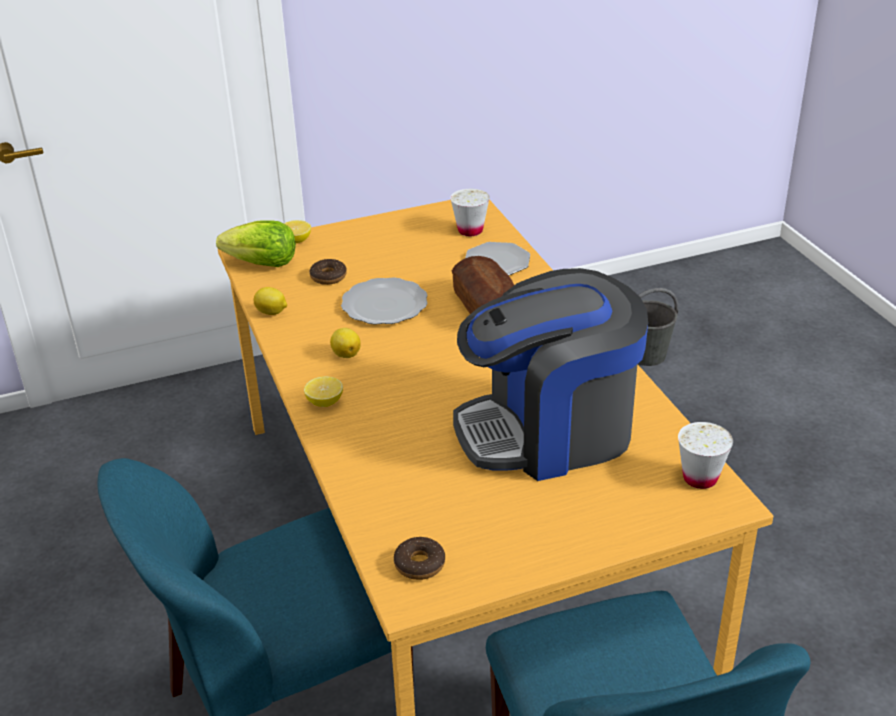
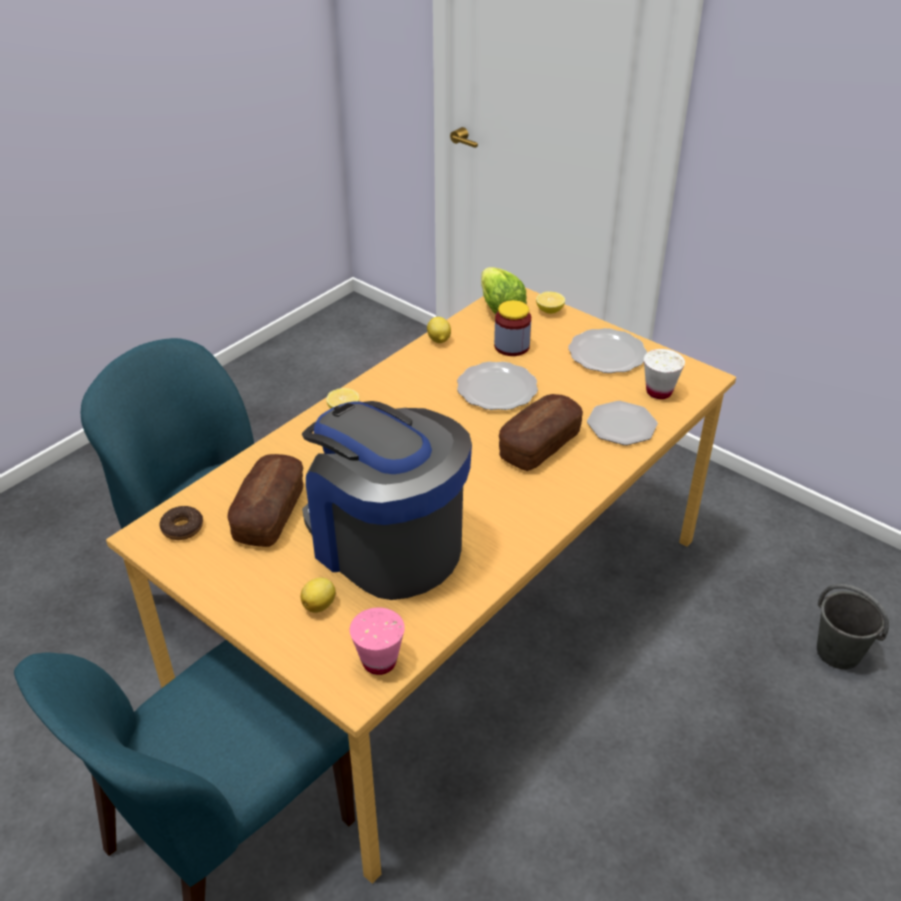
camera: 60 degrees right, 5 degrees up
(328, 277) = (511, 346): donut -> jar
(346, 354) = (413, 396): lemon -> lemon (320, 605)
(395, 235) = (607, 355): none -> plate
(448, 494) = (270, 514): none -> bread
(700, 478) = (379, 661): white cup -> pink cup

